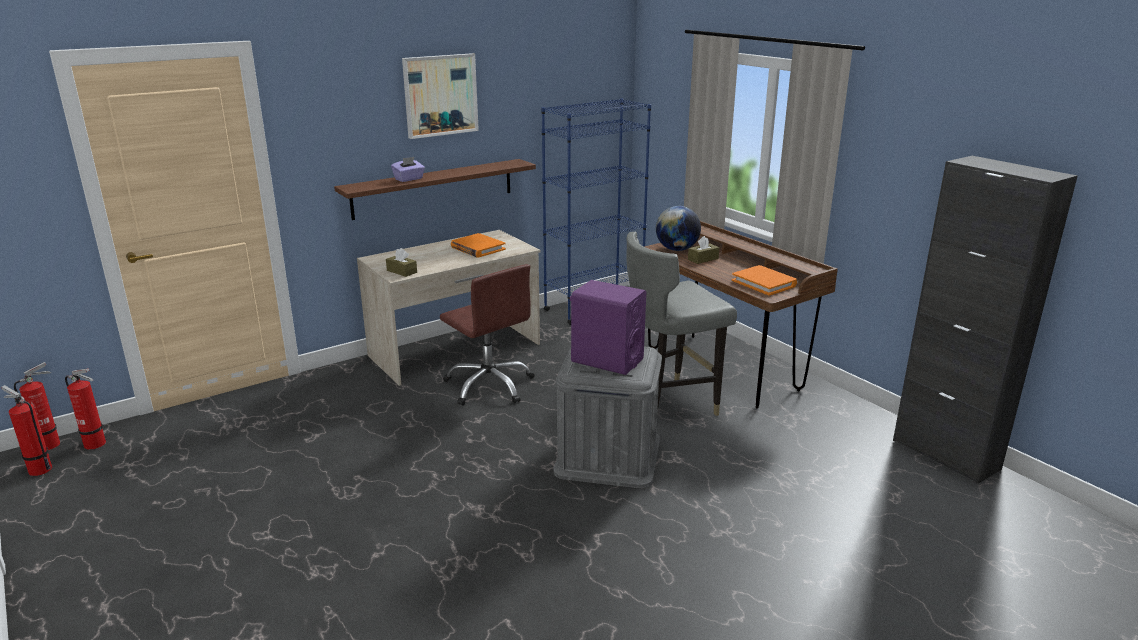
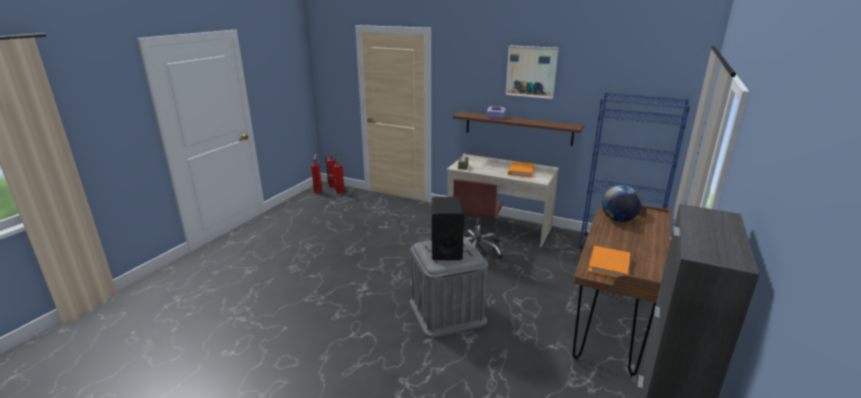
camera: 60 degrees right, 0 degrees up
(607, 360) = (446, 249): purple speaker -> black speaker
(669, 404) = (531, 316): grey chair -> none
(703, 259) = (616, 232): brown tissue box -> none

